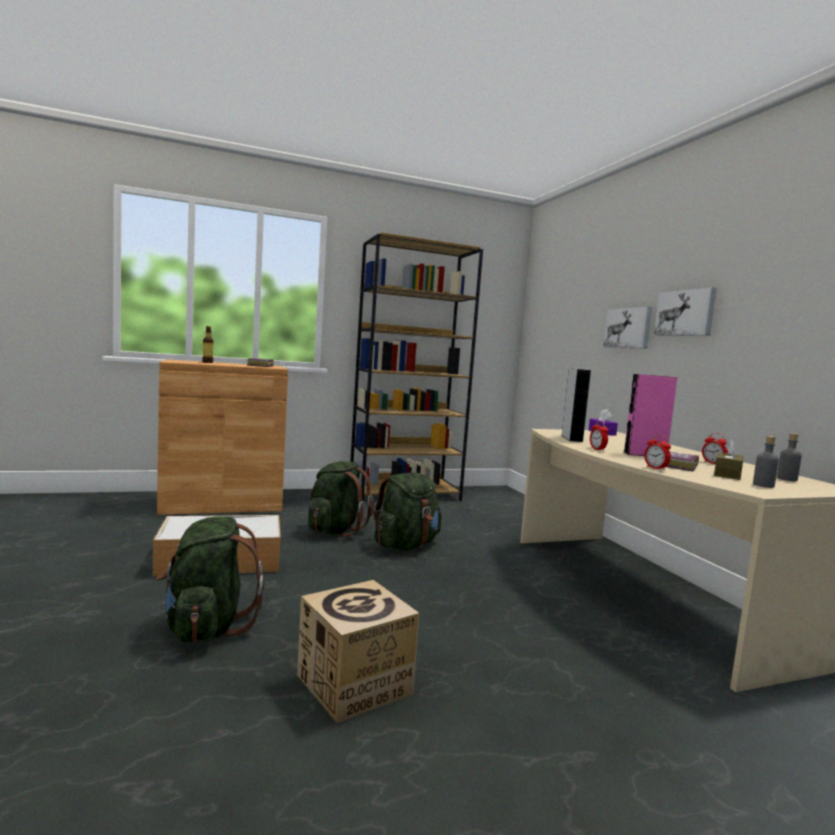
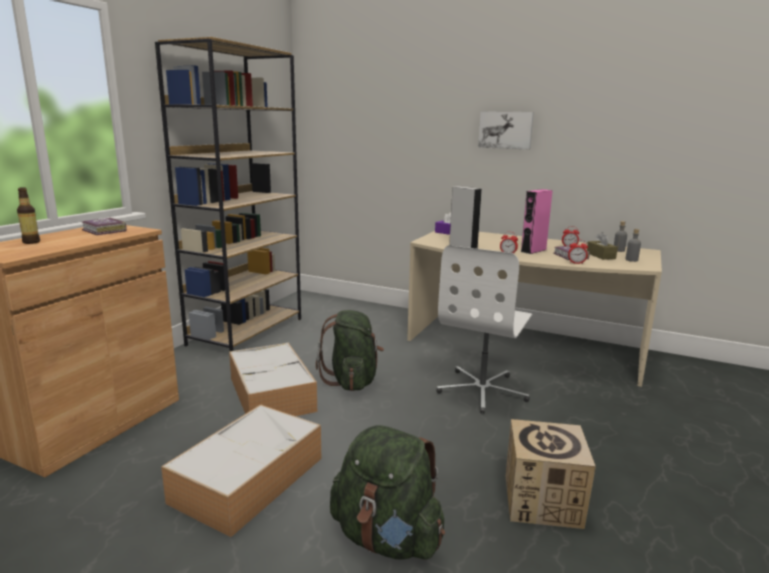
camera: 45 degrees left, 10 degrees up
(335, 530) = (272, 395): green backpack -> storage box
(503, 598) = (483, 390): none -> white office chair
(628, 328) = (445, 139): picture -> none

